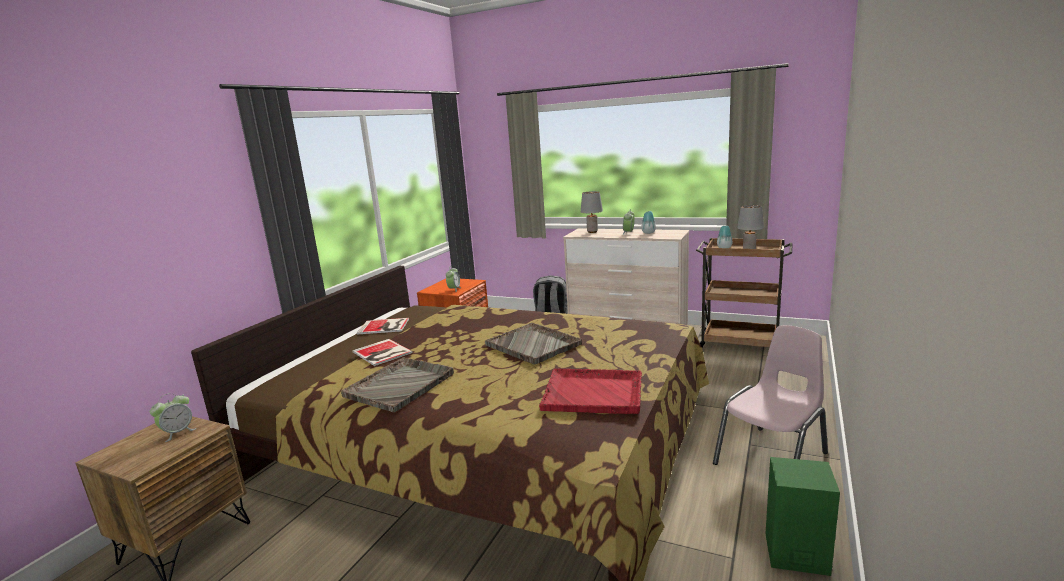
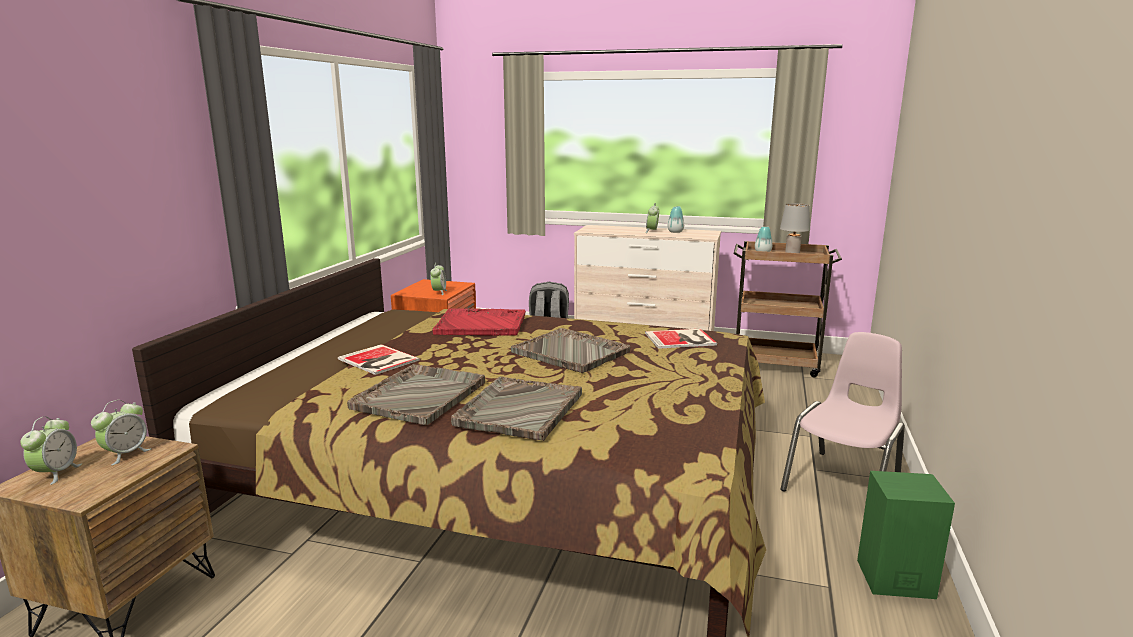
camera: 10 degrees left, 0 degrees up
(127, 448) = (56, 473): none -> alarm clock
(384, 326) = (365, 332): book -> book (682, 339)
(470, 399) = (519, 410): none -> grey tray
(592, 232) = (607, 229): grey table lamp -> none
(594, 393) = (667, 402): red tray -> red tray (482, 324)

